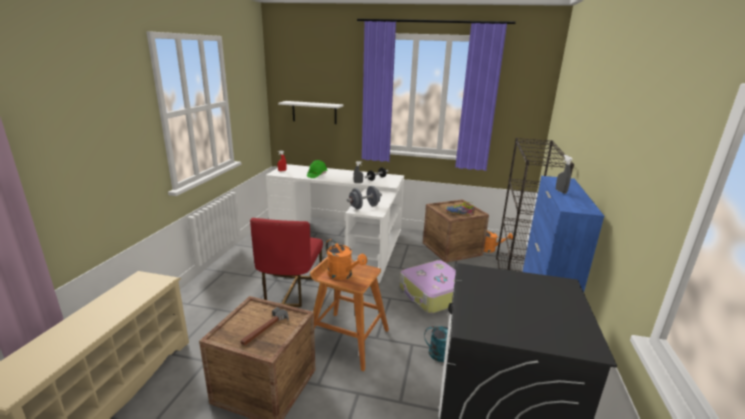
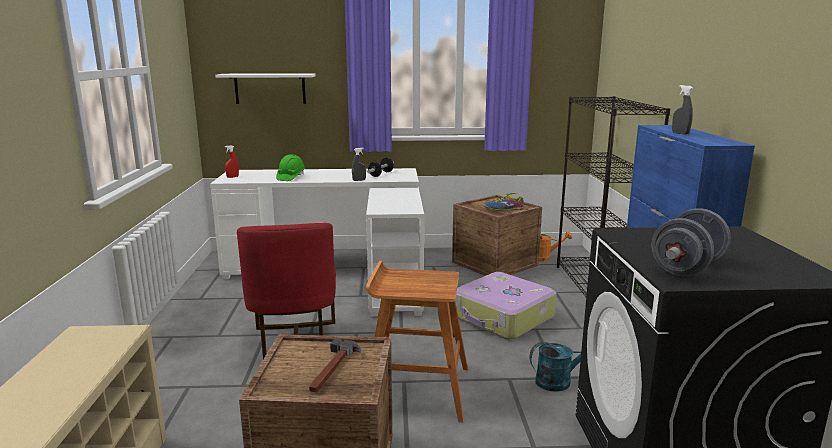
camera: 15 degrees left, 5 degrees down
(343, 275) = (412, 285): orange watering can -> none
(364, 207) = (387, 206): grey dumbbell -> grey dumbbell (687, 268)

